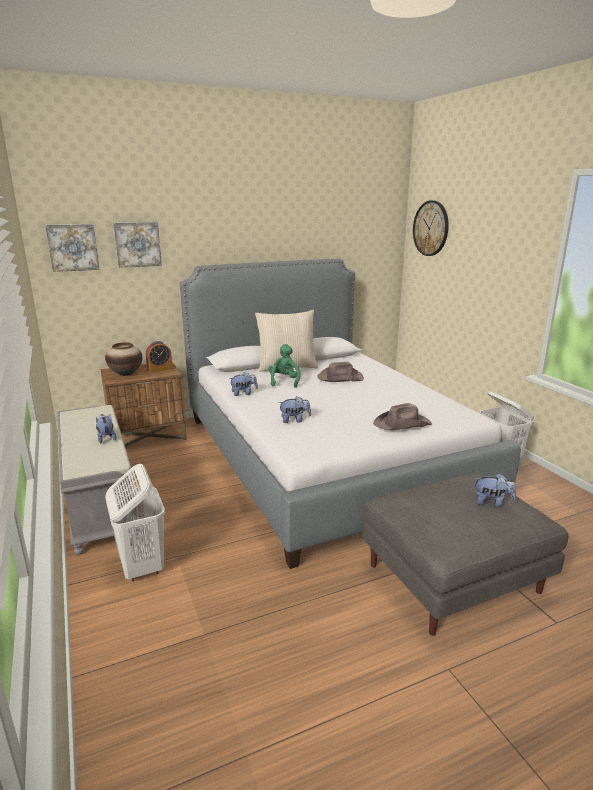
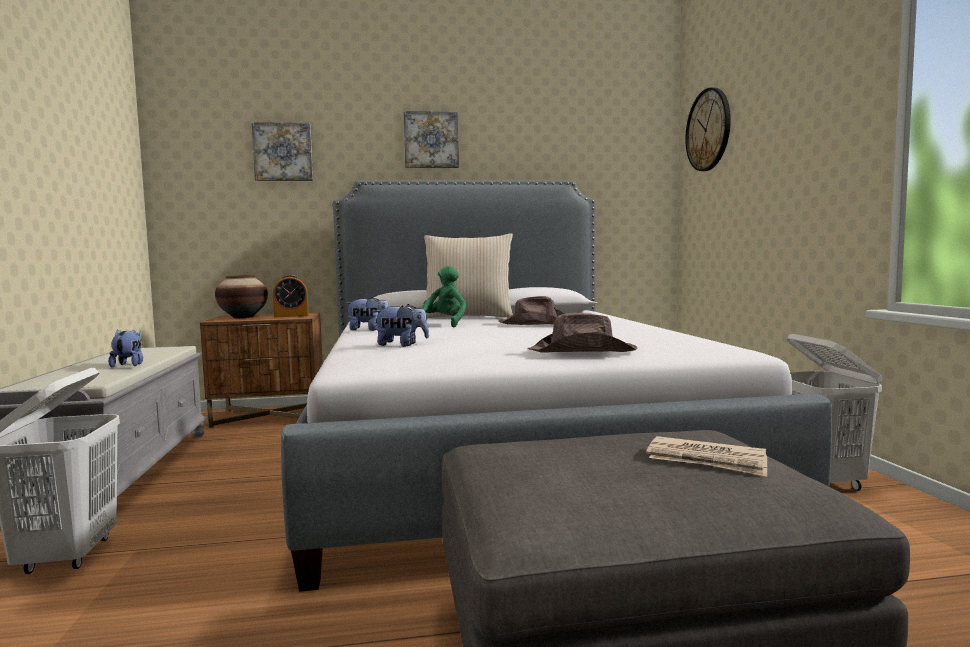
camera: 15 degrees right, 15 degrees down
(73, 247) = (199, 153): picture -> picture (431, 140)
(492, 502) = (707, 461): plush toy -> newspaper

